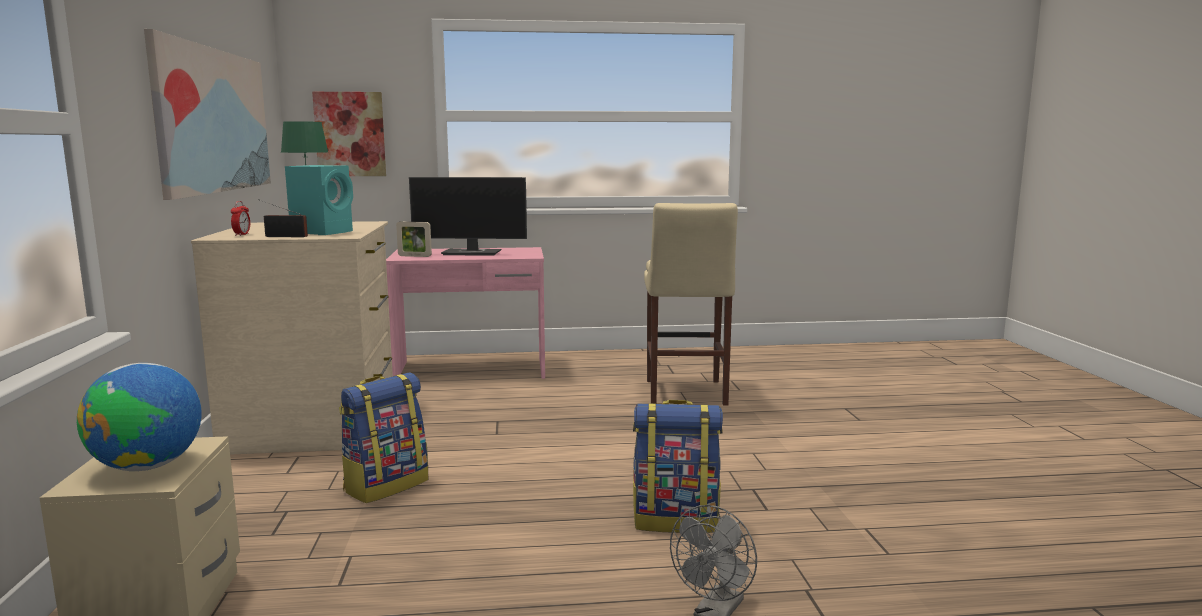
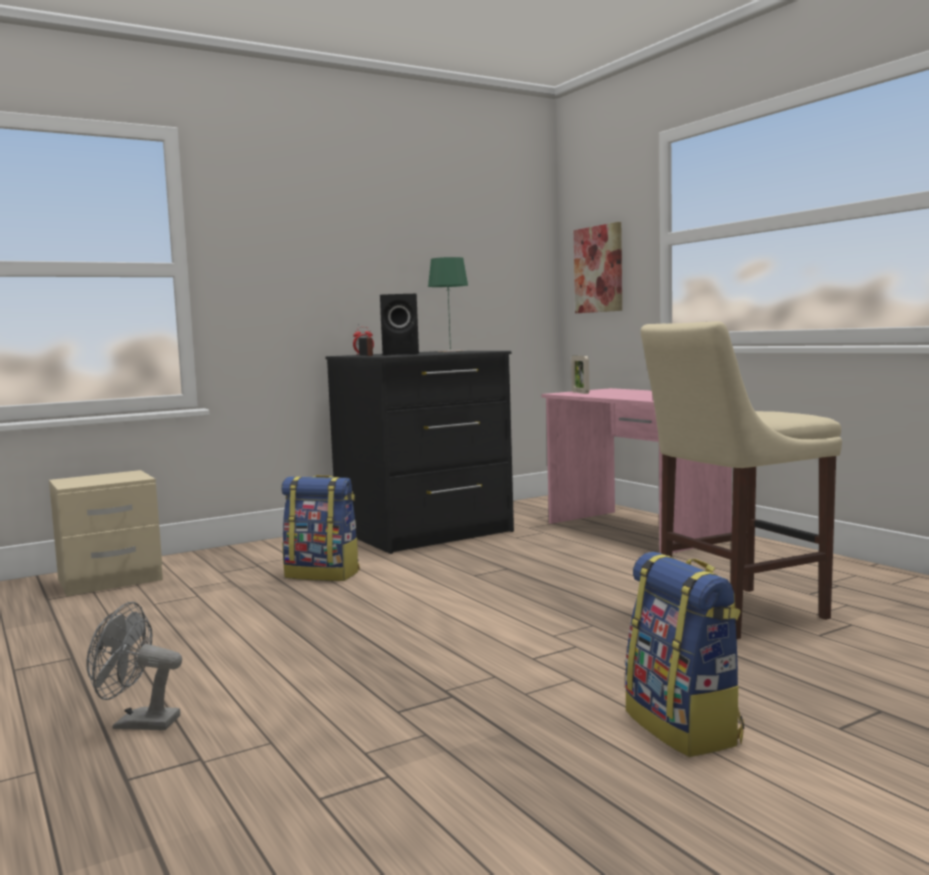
camera: 65 degrees right, 5 degrees down
(148, 466) = (96, 480): globe -> none
(215, 120) = (402, 264): picture -> none
(316, 423) = (424, 531): beige dresser -> black dresser
(324, 232) = (402, 354): turquoise speaker -> black speaker
(473, 253) = (636, 394): monitor -> none
(676, 520) = (333, 675): backpack -> backpack (685, 727)

